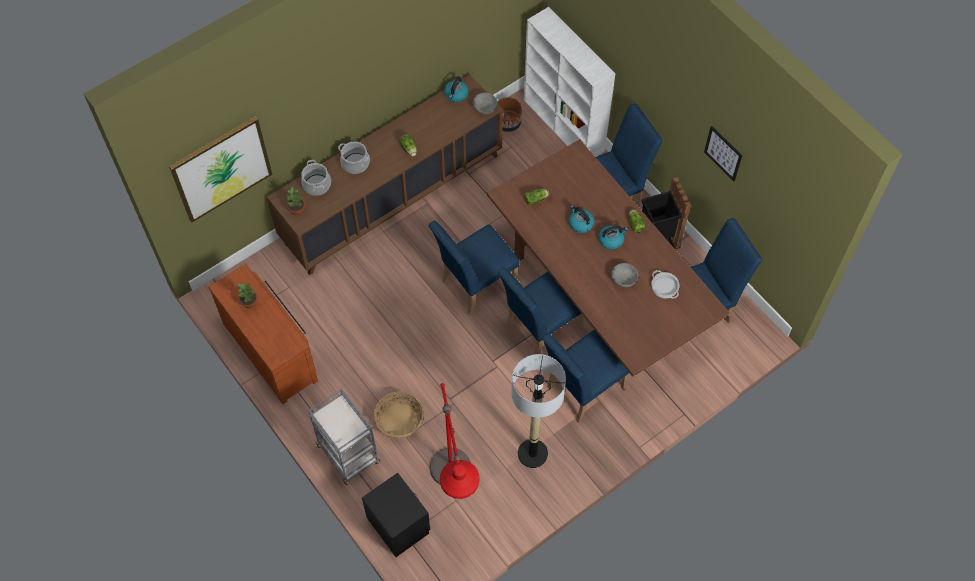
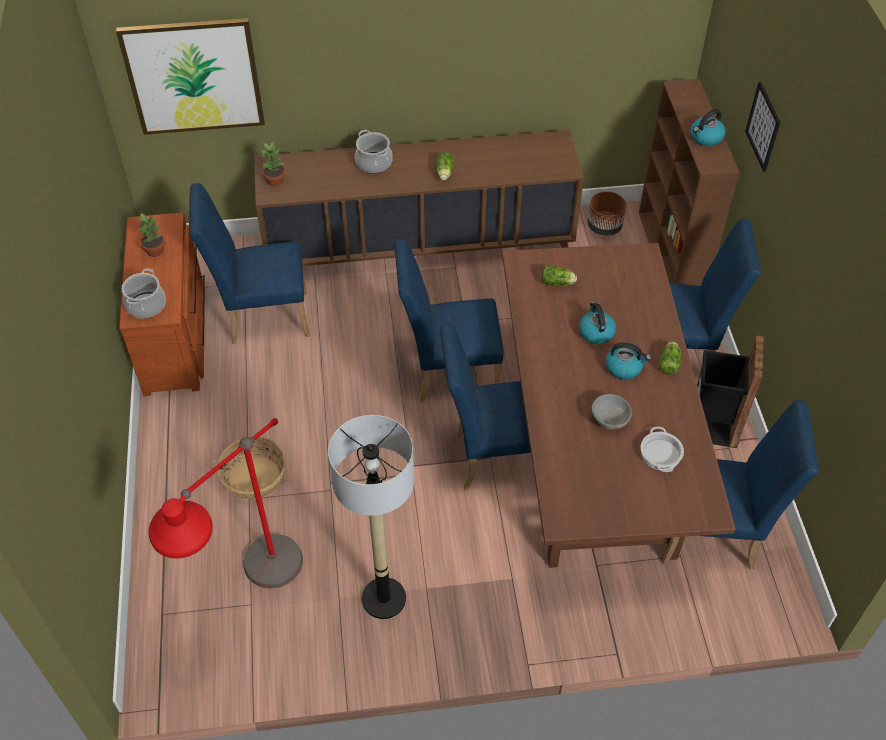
camera: 30 degrees right, 10 degrees down
(316, 185) = (315, 166): cooking pot -> cooking pot (146, 305)
(348, 455) = (170, 486): grey cart -> none
(399, 524) = (164, 596): black nightstand -> none
(456, 95) = (538, 143): kettle -> kettle (705, 138)
(484, 109) = (562, 169): grey bowl -> none
(564, 126) = (670, 256): white bookcase -> brown bookcase
(580, 390) = (496, 554): blue chair -> blue chair (261, 316)
(723, 153) = (826, 298): picture -> picture (763, 126)

